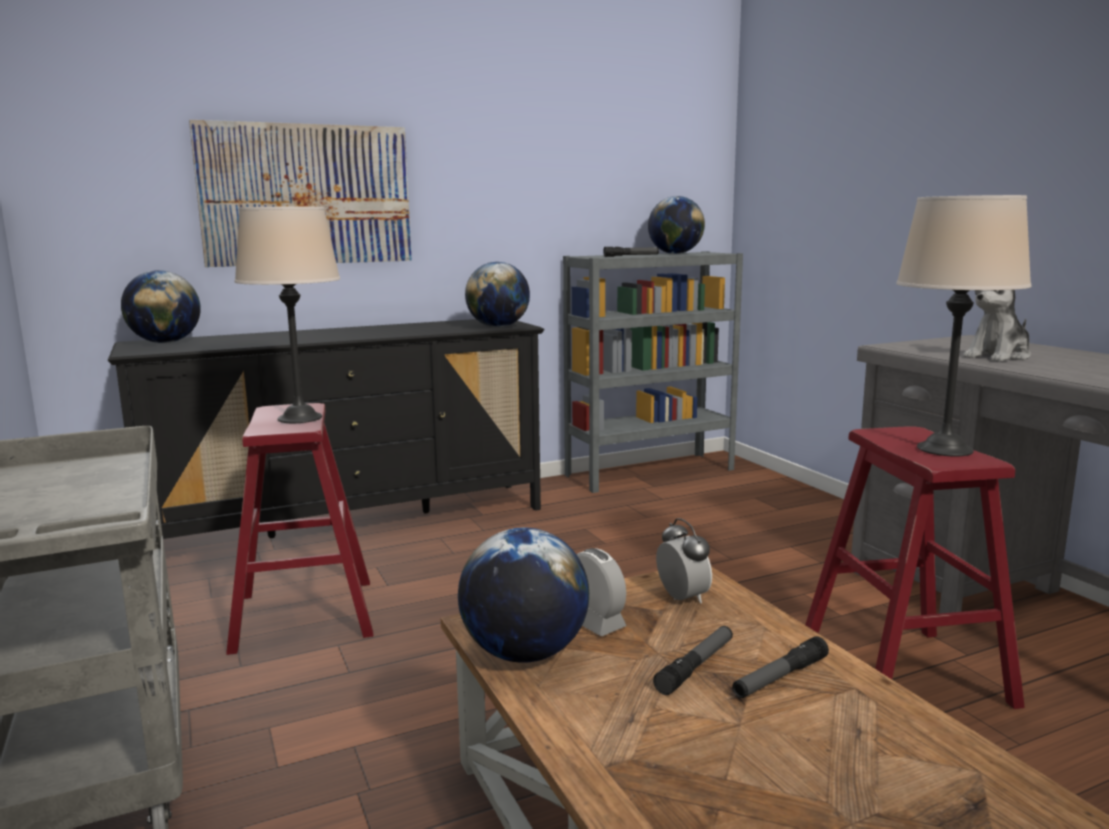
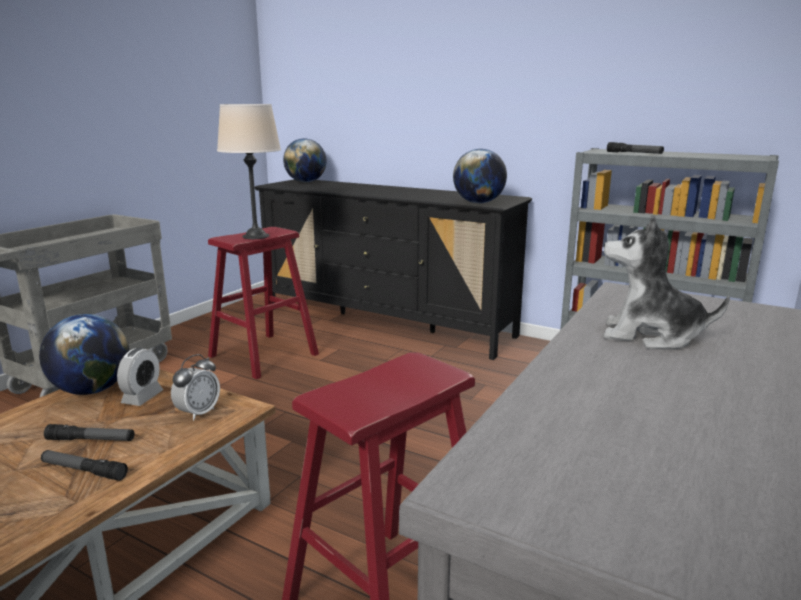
camera: 55 degrees right, 5 degrees up
(307, 195) = (397, 91): picture -> none
(675, 254) = (705, 155): globe -> none
(944, 449) = (381, 394): beige table lamp -> none

